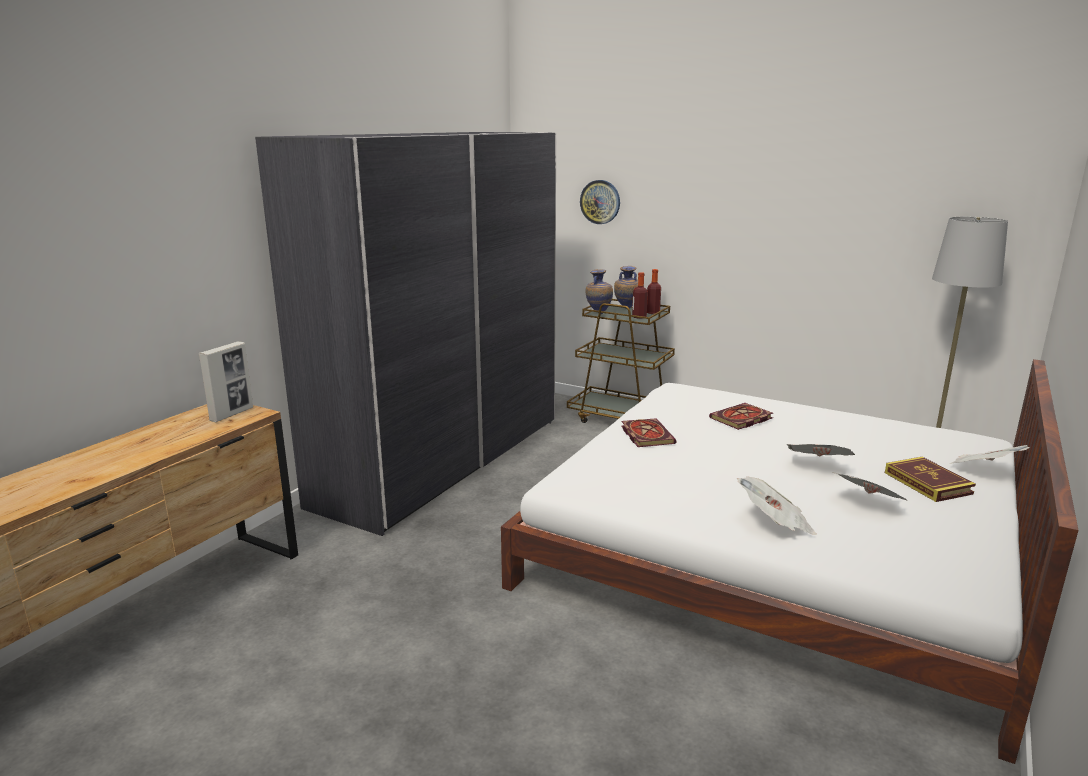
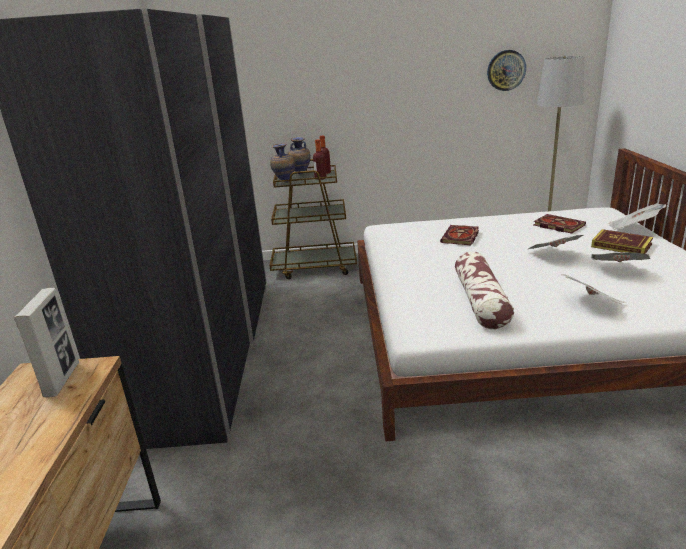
camera: 30 degrees left, 5 degrees up
(600, 202) = (255, 84): wall clock -> wall clock (506, 70)
(645, 435) = (415, 269): book -> book (557, 225)
(662, 482) = (481, 301): none -> pillow

